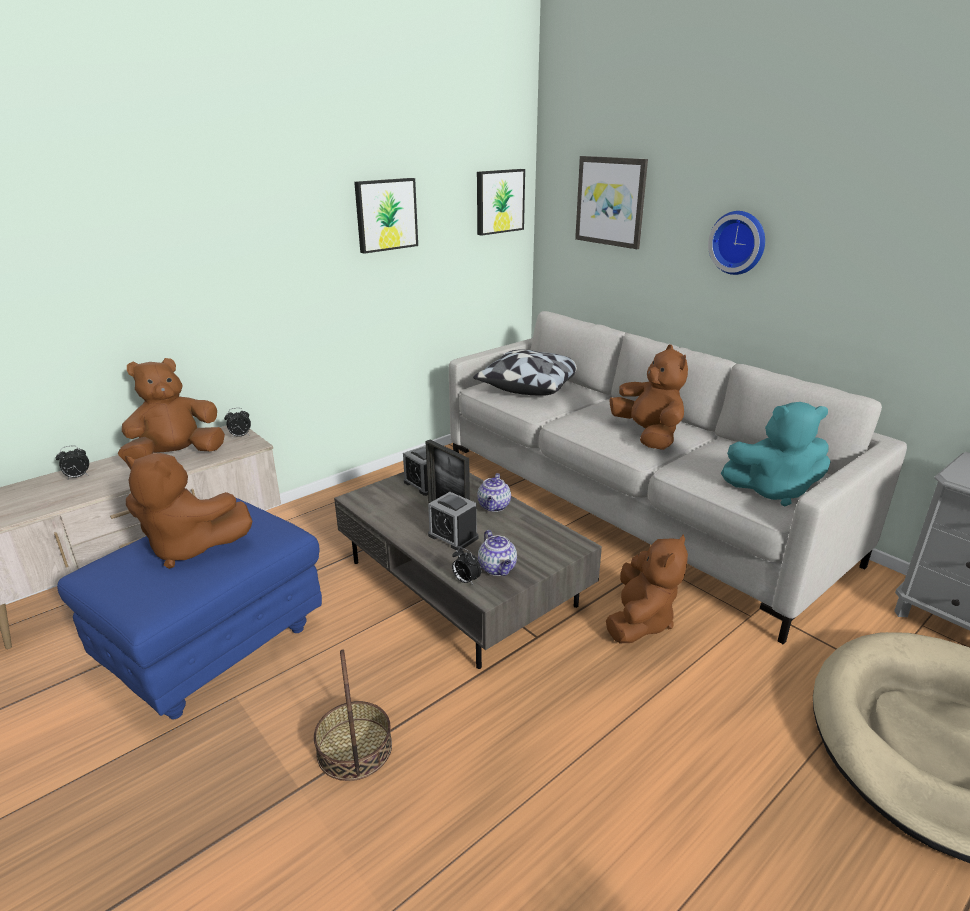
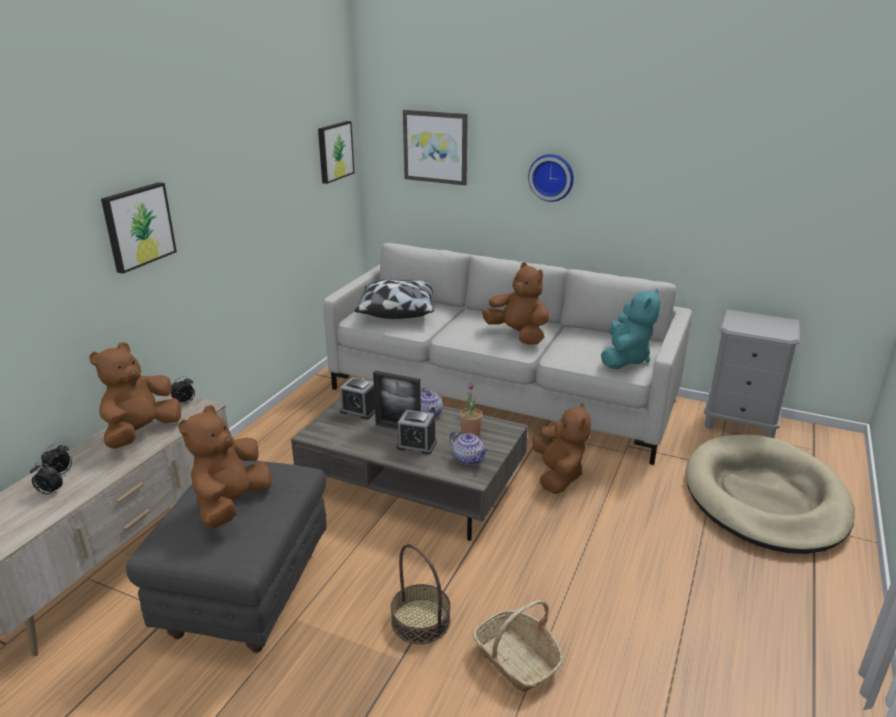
camera: 25 degrees left, 0 degrees up
(189, 548) = (231, 504): brown plush toy -> brown plush toy turned 120 degrees clockwise
(215, 649) = (246, 593): blue ottoman -> grey ottoman
(385, 215) = (259, 177): picture -> picture (138, 226)
(426, 848) = (517, 659): none -> basket
(465, 581) = (452, 474): alarm clock -> alarm clock (50, 492)
(525, 538) = (470, 433): none -> potted plant
(772, 490) = (625, 359): turquoise plush toy -> turquoise plush toy turned 45 degrees counterclockwise

